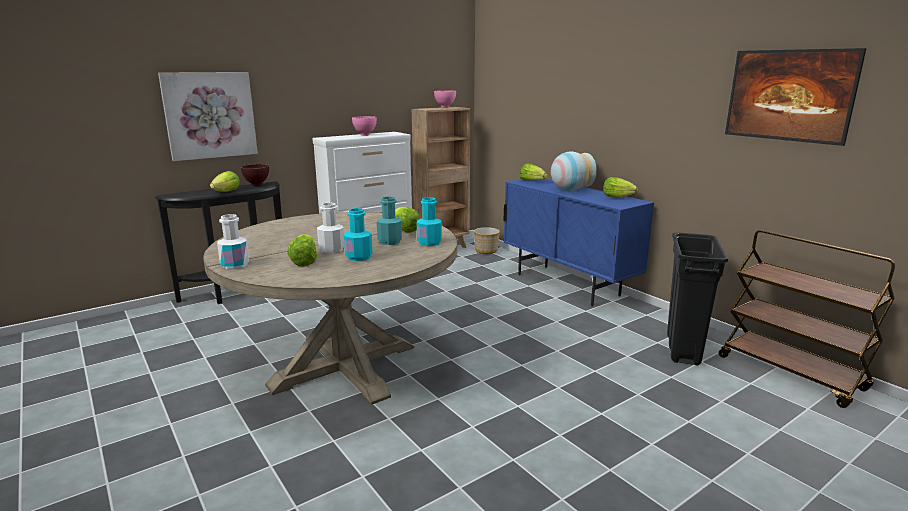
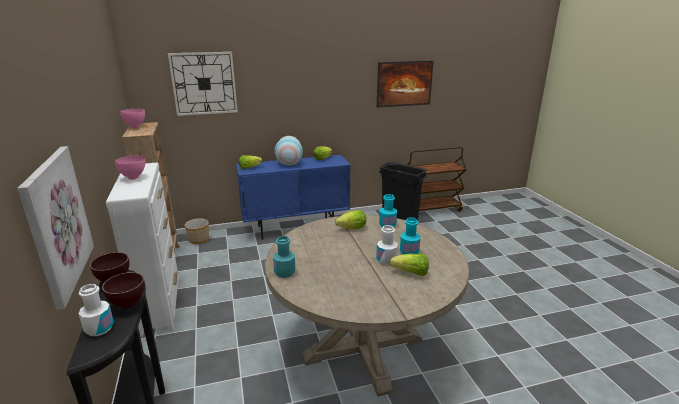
camera: 70 degrees left, 5 degrees up
(227, 192) = (129, 304): lettuce -> brown bowl
(235, 265) = (409, 305): white bottle -> white bottle (99, 328)
(389, 241) = (377, 237): turquoise bottle -> turquoise bottle (284, 272)
(526, 74) = (204, 83): none -> wall clock

